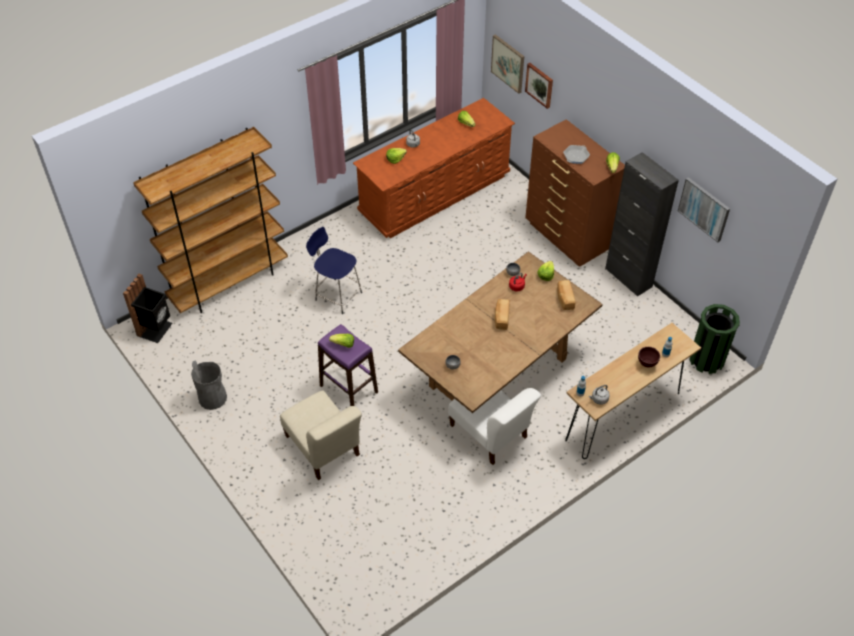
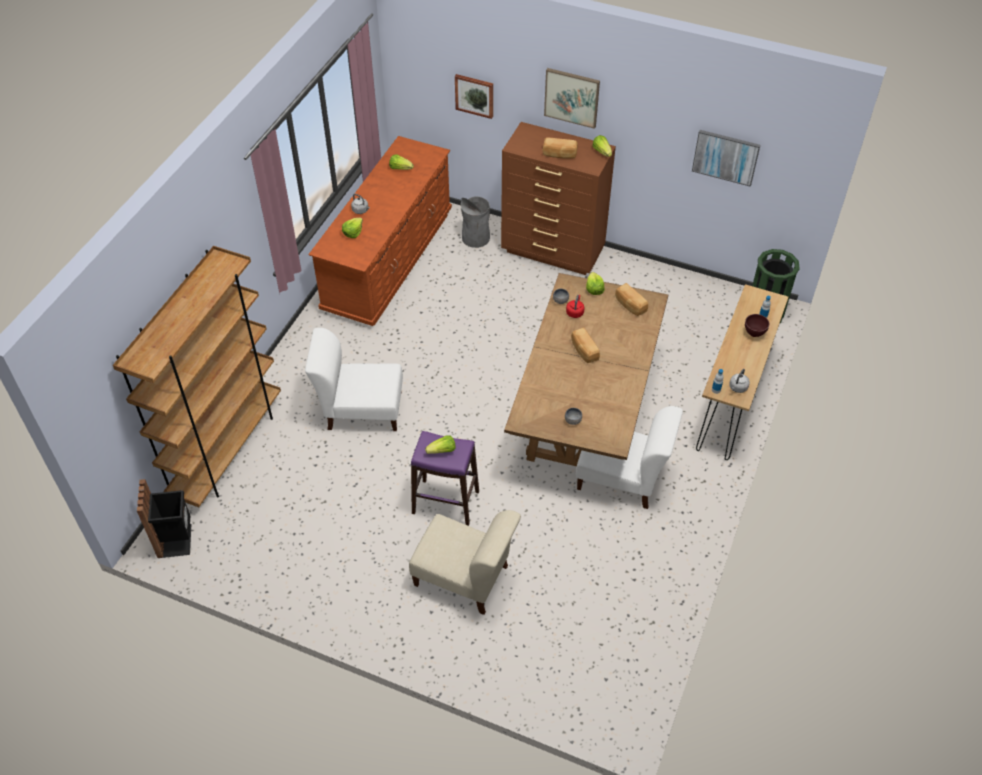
camera: 30 degrees left, 0 degrees up
(212, 398) = (300, 584): grey trash can -> grey trash can (475, 238)
(337, 295) = (361, 409): blue stool -> white chair
(508, 63) = (424, 85): picture -> picture (572, 97)
(576, 156) = (559, 154): frying pan -> bread
(628, 277) = (639, 266): black cabinet -> none

